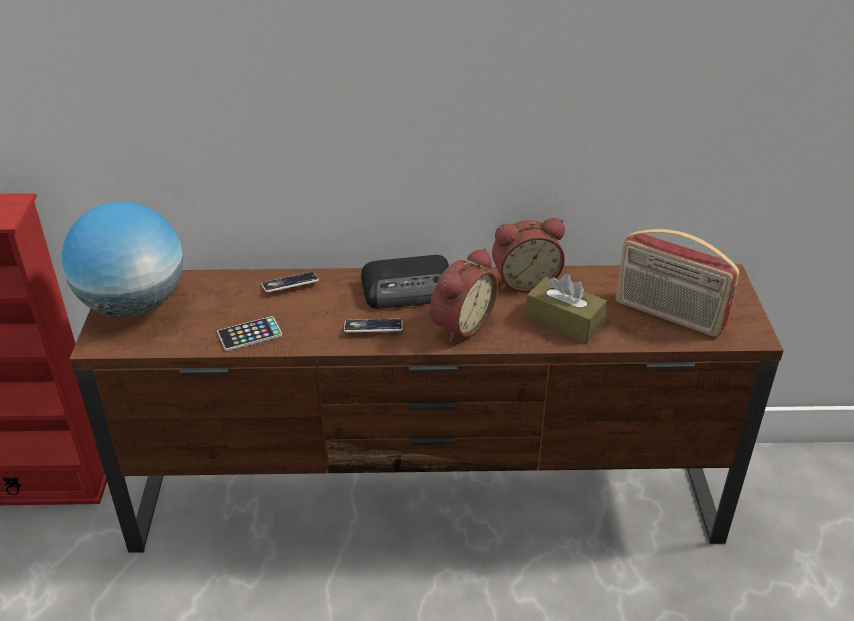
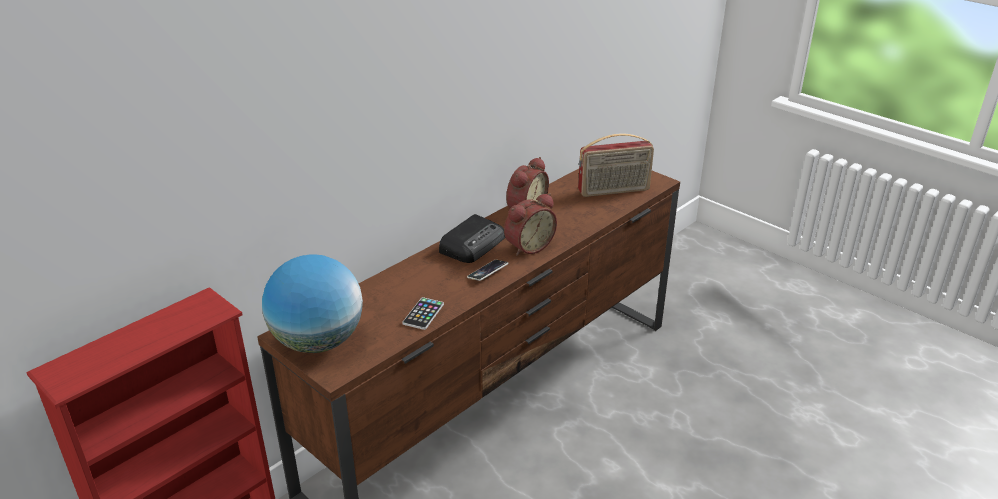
camera: 45 degrees left, 5 degrees down
(290, 285) = (400, 278): phone -> none
(459, 324) = (528, 246): alarm clock -> alarm clock turned 60 degrees clockwise
(564, 321) = (574, 218): brown tissue box -> none

